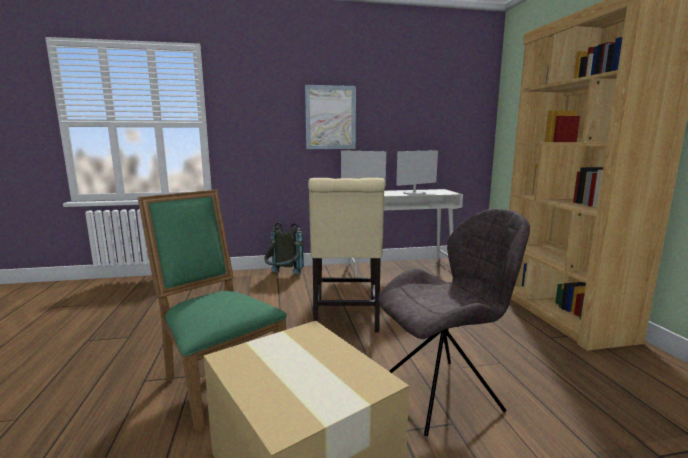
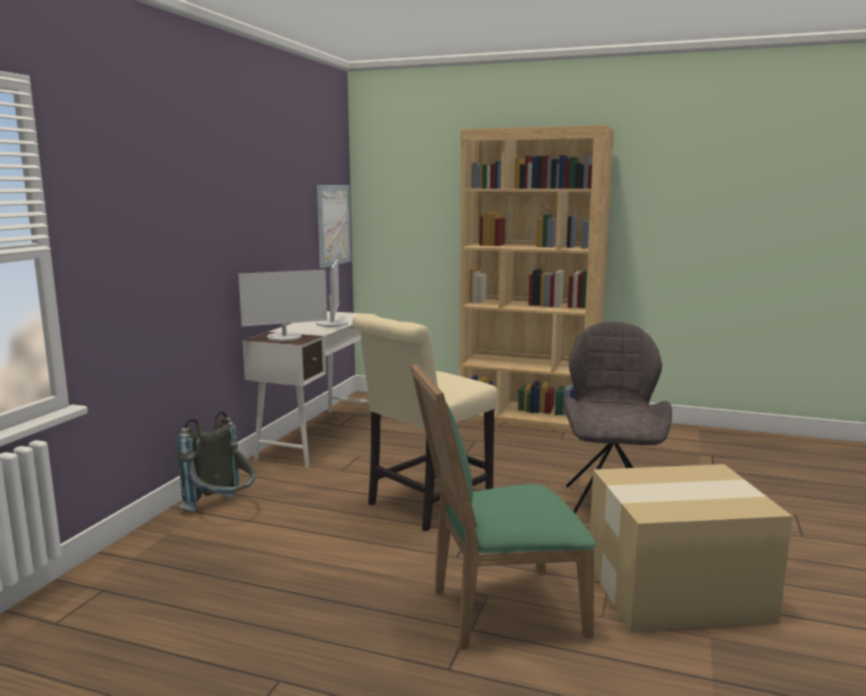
camera: 60 degrees left, 0 degrees up
(330, 117) = (217, 220): picture -> picture (333, 225)
(345, 318) = (425, 505): beige chair -> beige chair turned 105 degrees clockwise

